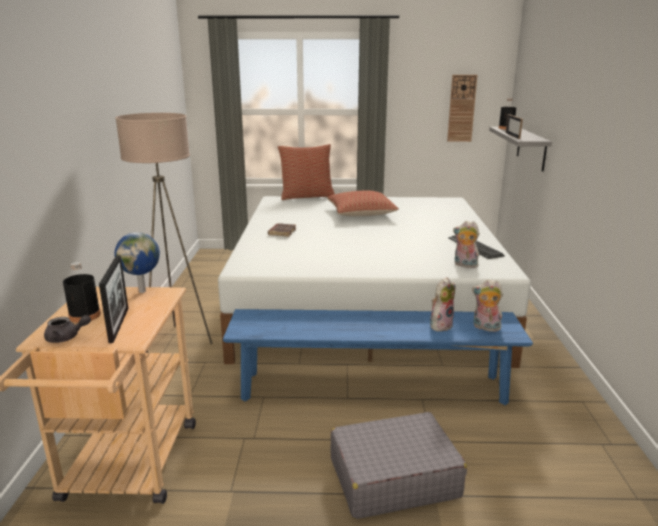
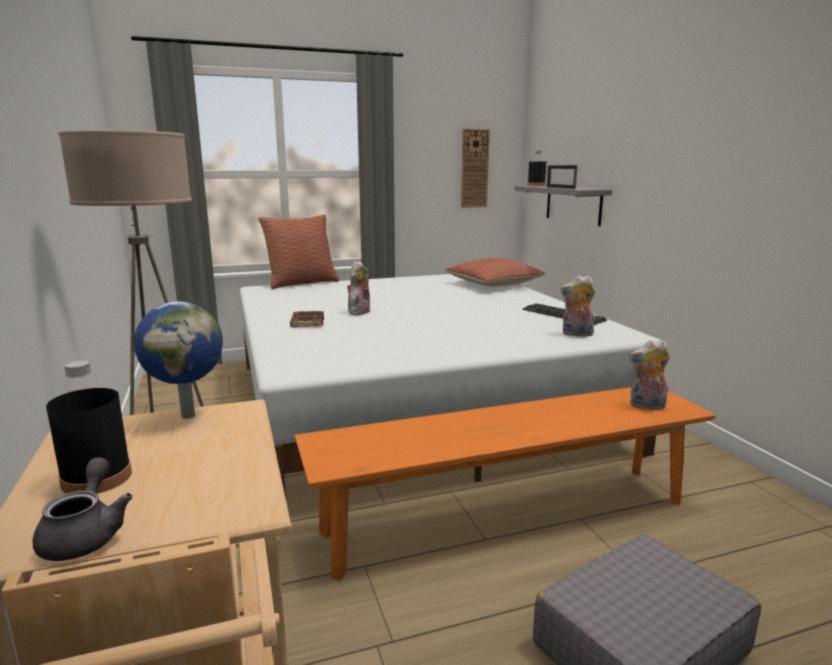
camera: 20 degrees left, 5 degrees down
(66, 338) = (86, 534): grey teapot -> grey teapot turned 75 degrees counterclockwise
(119, 324) = (191, 483): picture frame -> none
(361, 213) = (389, 294): pillow -> pillow (493, 284)
(372, 387) = (508, 517): blue bench -> orange bench
(440, 325) = (593, 411): plush toy -> plush toy (358, 312)

